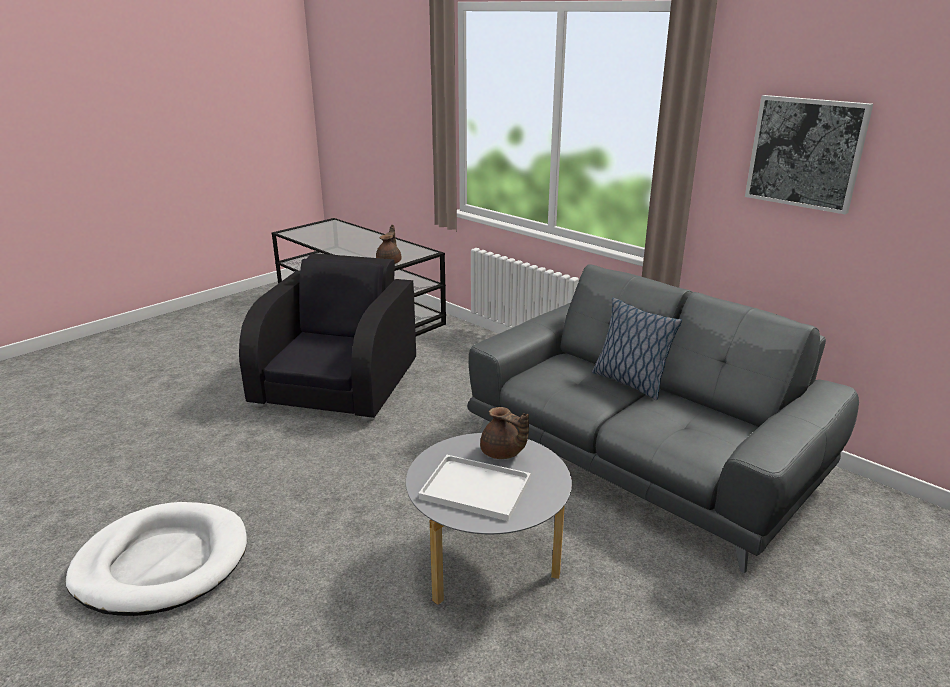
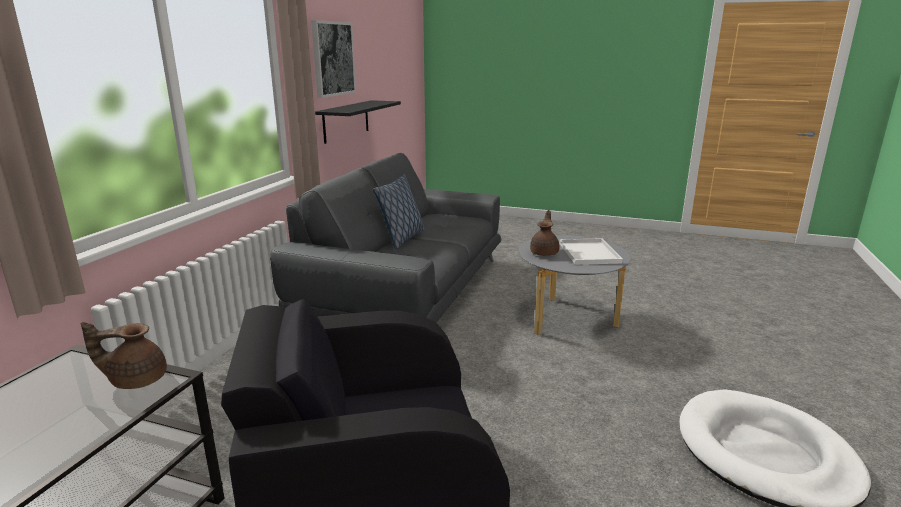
camera: 115 degrees left, 5 degrees down
(815, 249) = (346, 121): none -> black shelf

